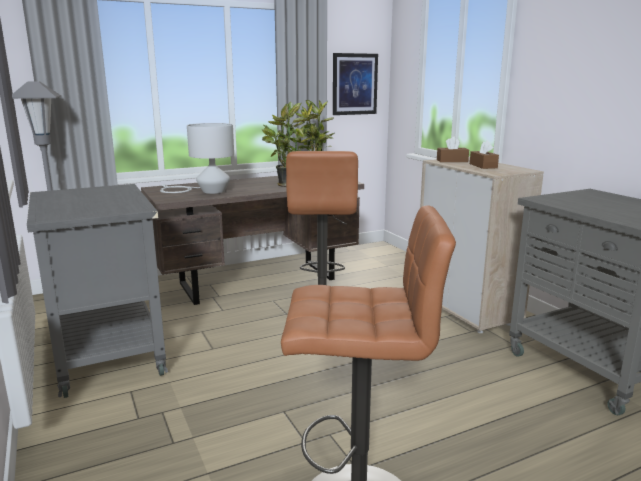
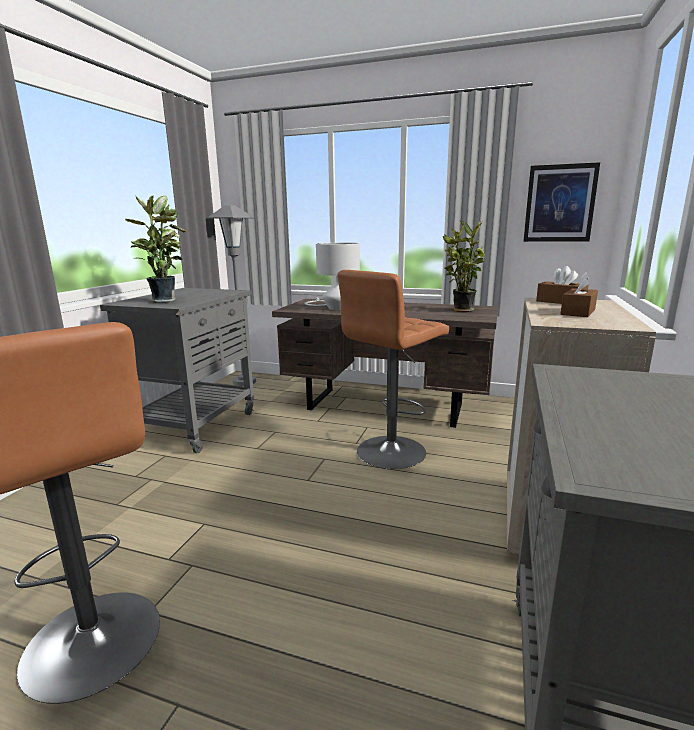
camera: 45 degrees right, 0 degrees up
(285, 185) = (412, 312): potted plant -> potted plant (165, 301)

